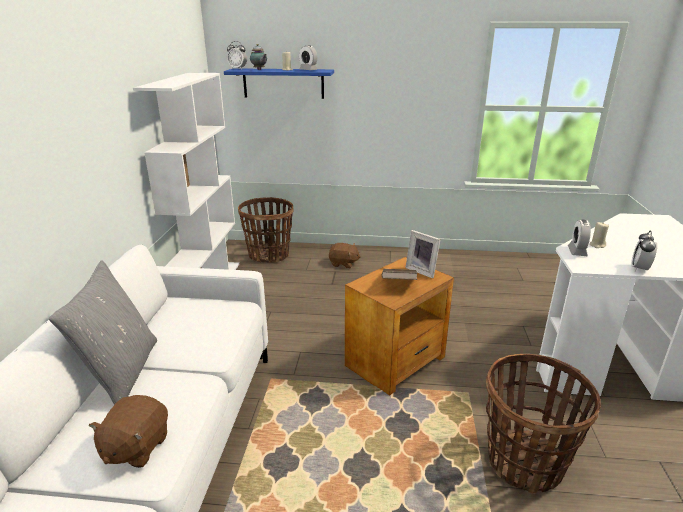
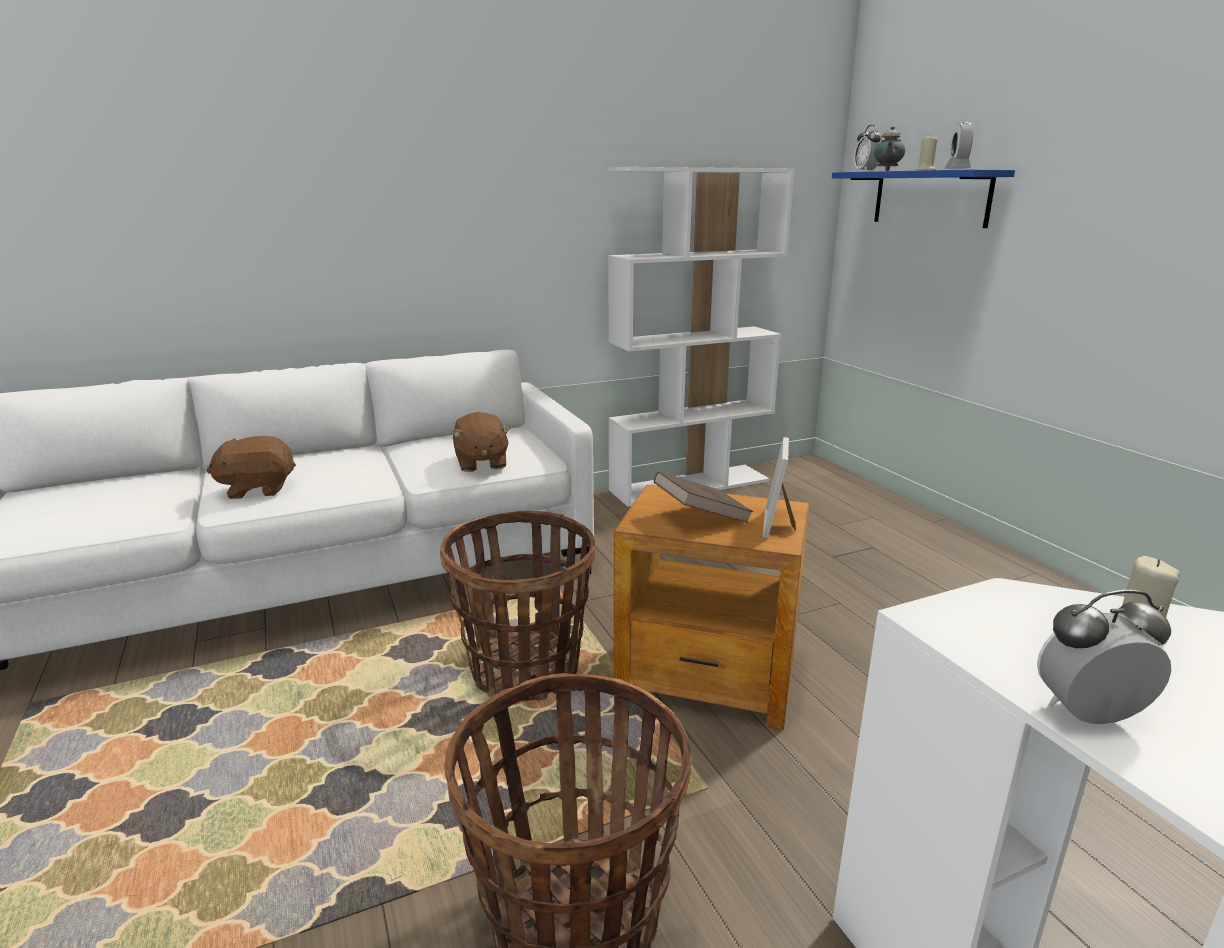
camera: 60 degrees right, 5 degrees down
(122, 373) = (366, 451): grey pillow -> none
(269, 255) = (825, 489): basket -> basket (525, 669)
(343, 264) = (907, 546): brown plush toy -> brown plush toy (481, 463)
(577, 251) = (1025, 606): alarm clock -> none

